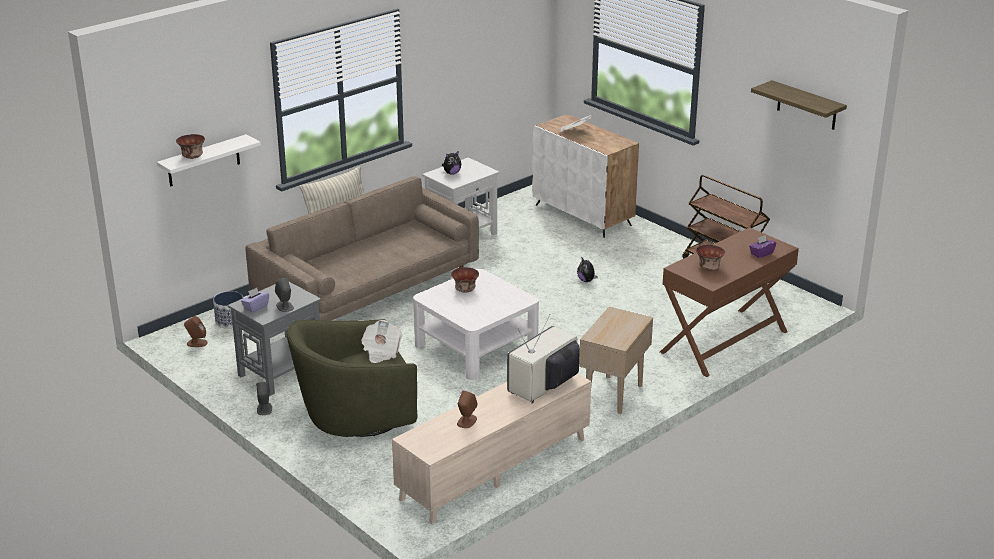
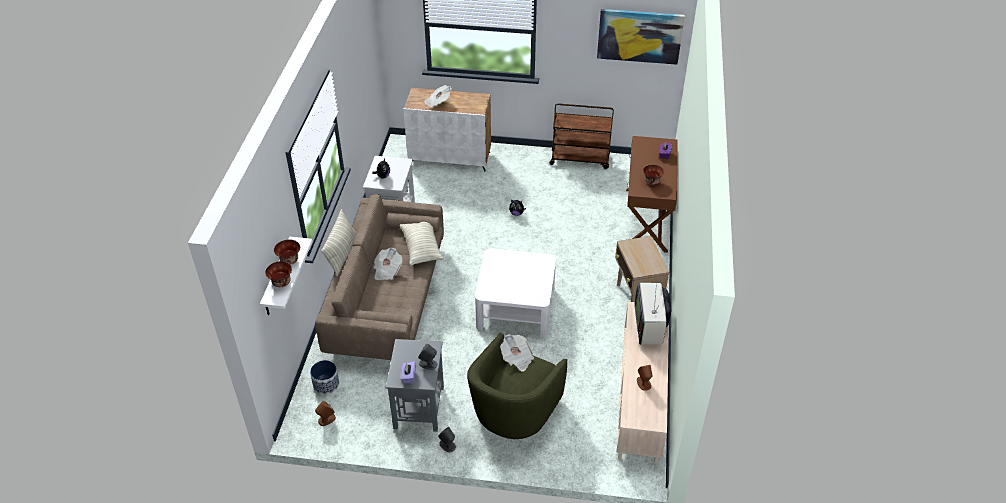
camera: 40 degrees left, 15 degrees up
(369, 248) = (387, 271): none -> newspaper
(424, 247) = (421, 248): none -> pillow
(465, 289) = (501, 272): bowl -> bowl (289, 260)
(807, 106) = (639, 36): shelf -> picture

